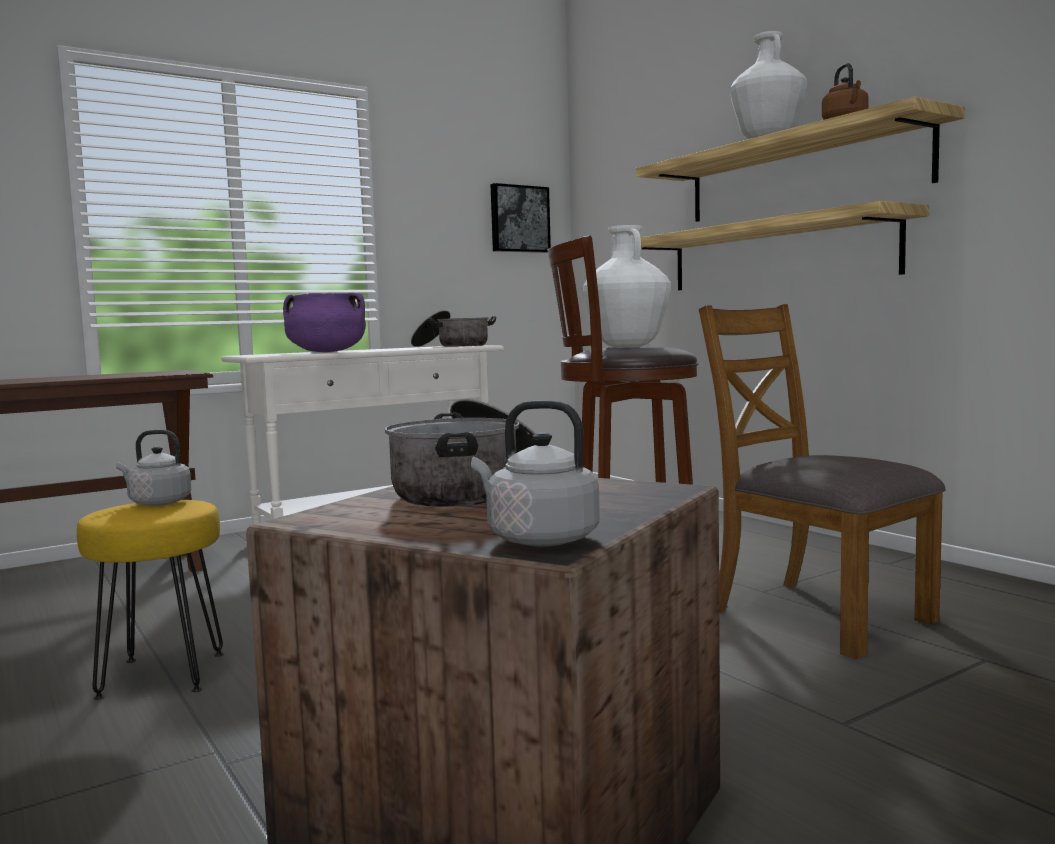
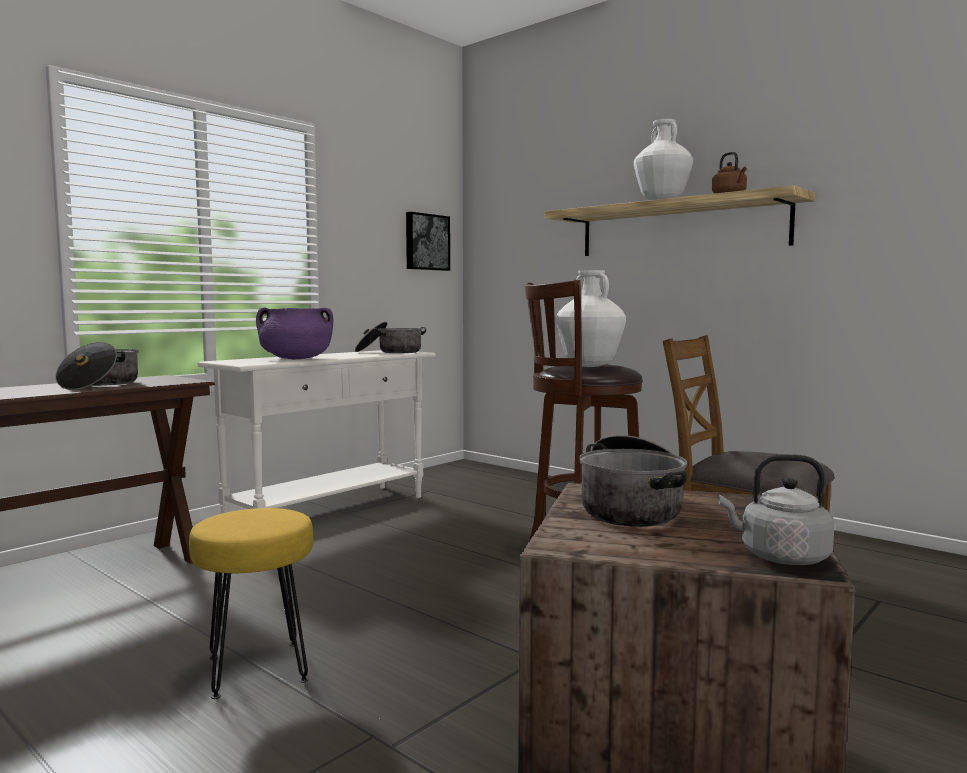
camera: 15 degrees left, 0 degrees up
(95, 376) = (100, 384): none -> cooking pot
(157, 503) = (250, 513): grey kettle -> none
(776, 255) = (657, 288): shelf -> none

